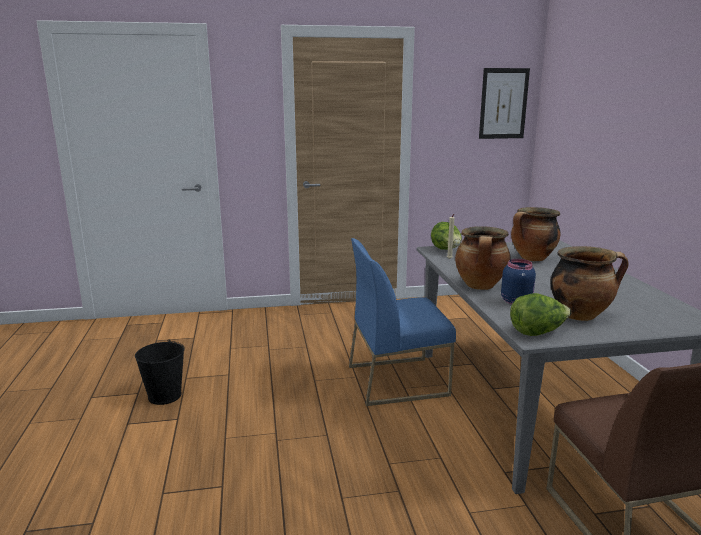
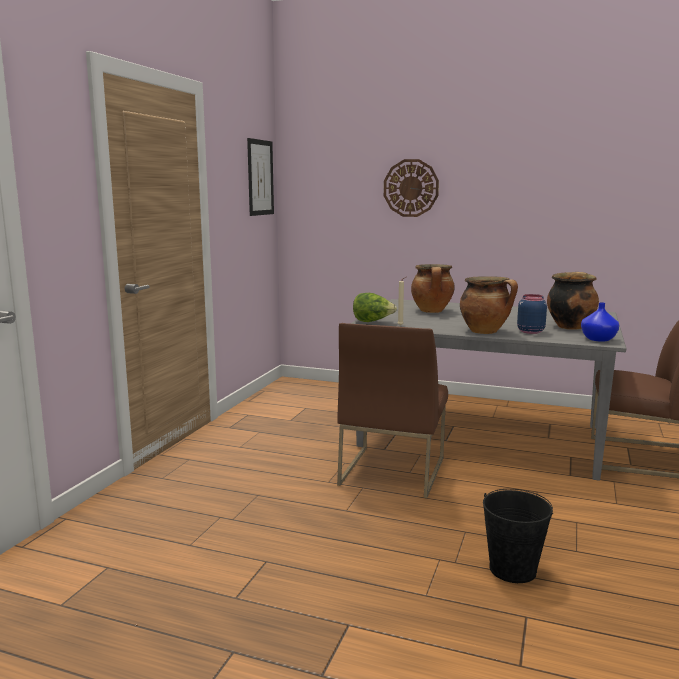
camera: 60 degrees left, 5 degrees down
(164, 396) = (271, 626): black bucket -> black bucket (512, 570)
(398, 380) = (392, 471): blue chair -> brown chair
(537, 332) = (598, 339): lettuce -> blue vase
(619, 121) = (411, 188): none -> wall clock

